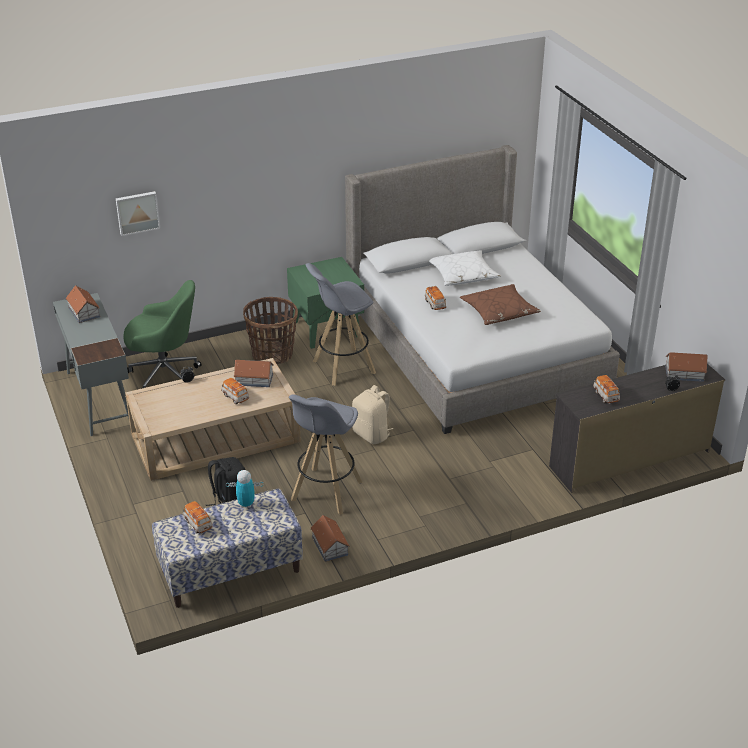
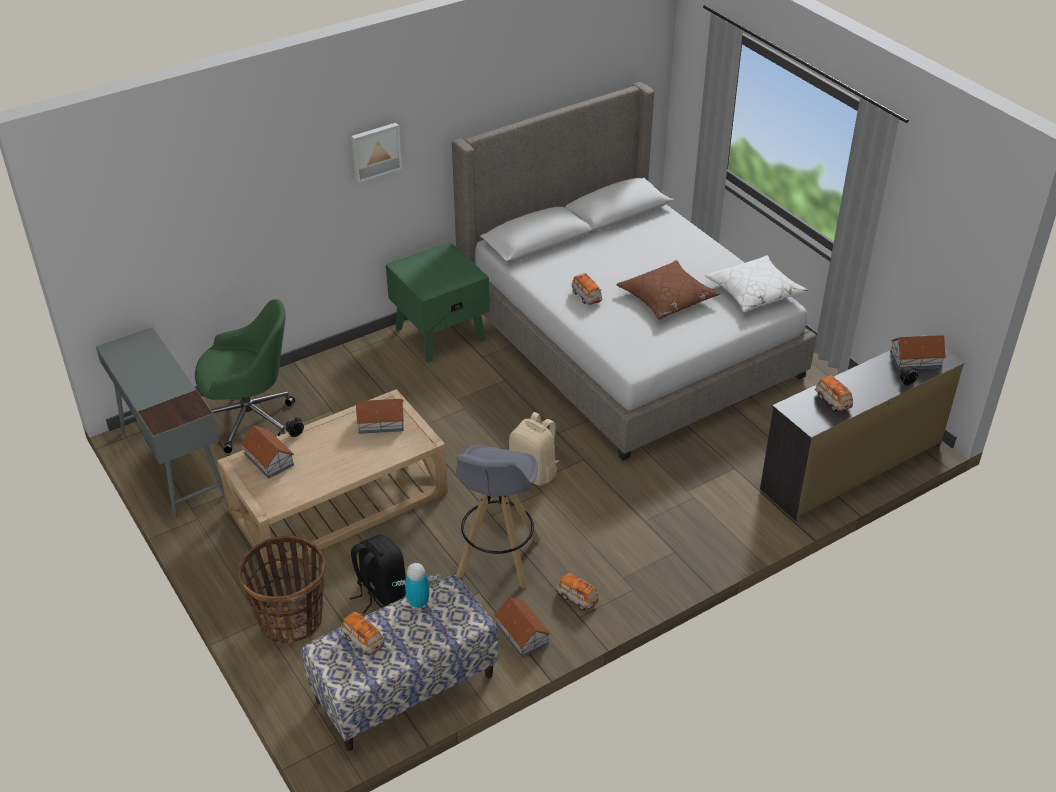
camera: 10 degrees left, 5 degrees up
(84, 312) = (141, 357): toy house -> toy house (269, 460)
(137, 212) = (196, 218): picture -> picture (375, 151)
(235, 397) = (363, 450): toy car -> toy car (577, 598)
(272, 354) = (382, 376): basket -> basket (291, 620)
(342, 367) = (473, 384): grey stool -> none
(463, 275) = (608, 253): white pillow -> white pillow (754, 292)

